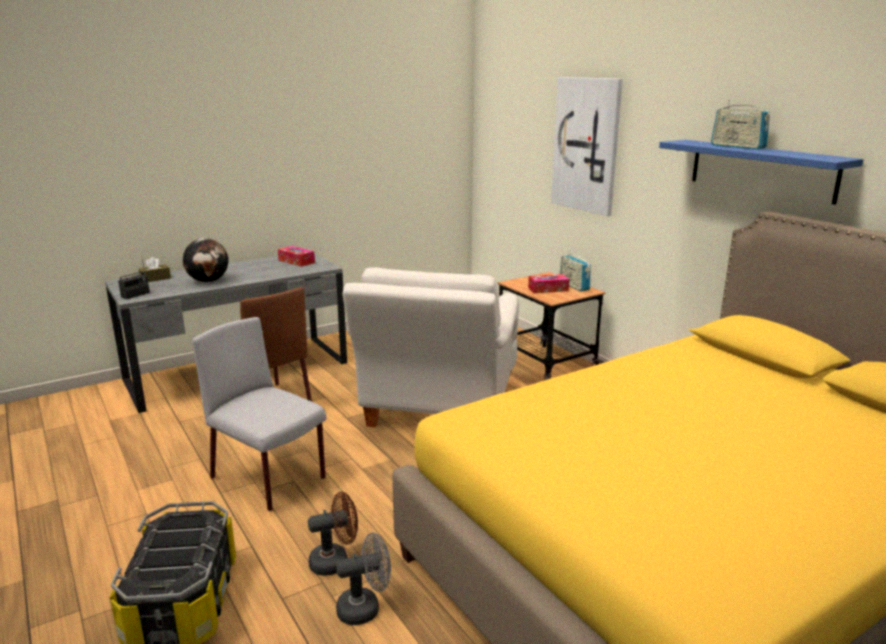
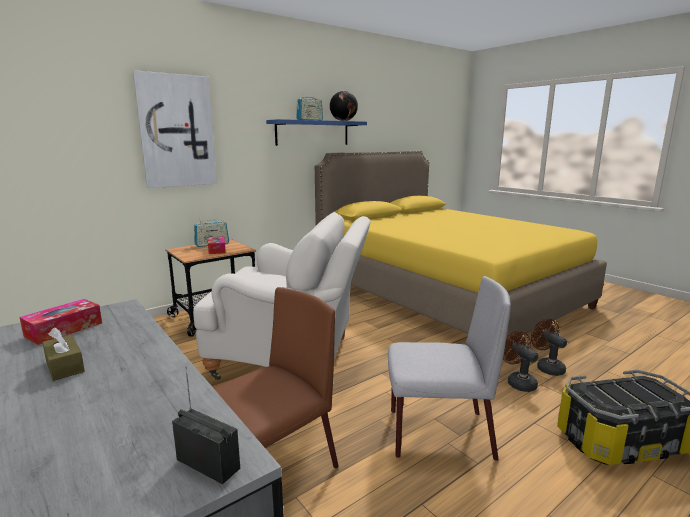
camera: 95 degrees left, 5 degrees down
(155, 279) = (60, 475): brown tissue box -> brown tissue box (65, 366)
(208, 281) = (140, 388): globe -> globe (343, 121)
(269, 478) = (438, 434): grey chair -> grey chair turned 120 degrees counterclockwise
(365, 608) = (547, 367): grey fan -> brown fan

